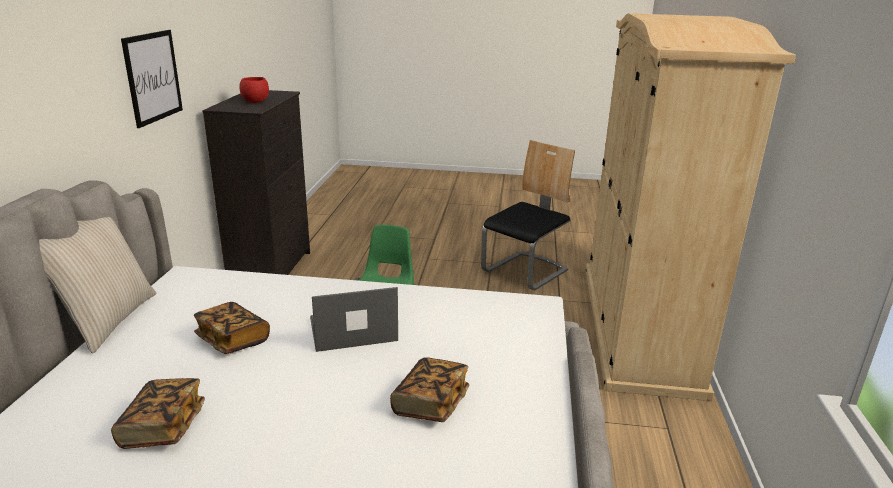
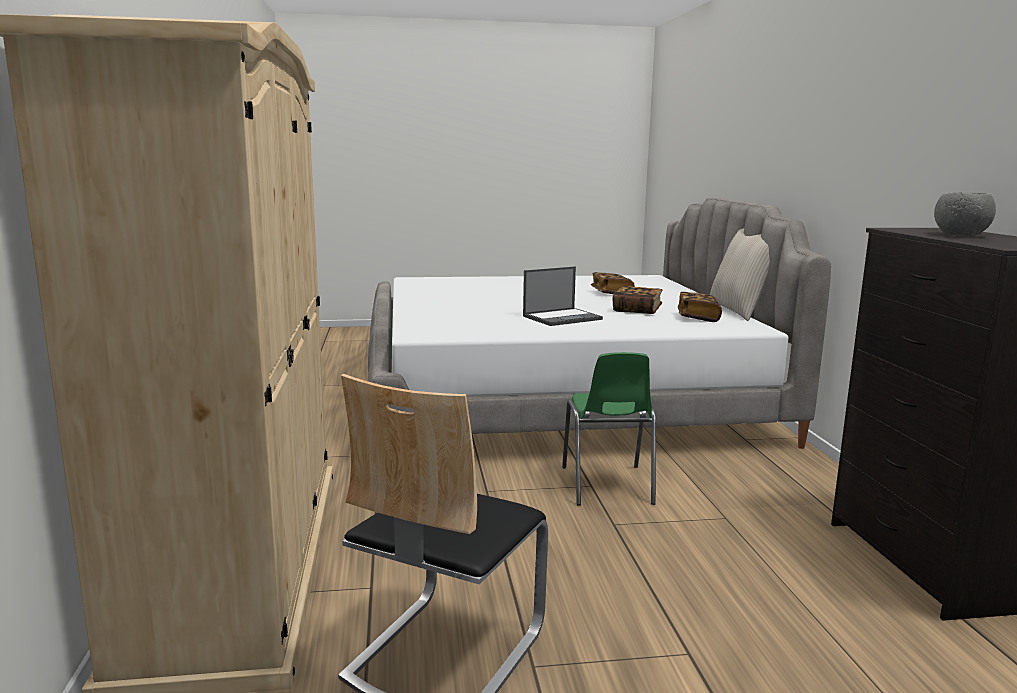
camera: 165 degrees right, 10 degrees down
(153, 77) = (907, 158): picture -> none
(255, 101) = (961, 235): red bowl -> grey bowl
(430, 403) = (479, 303): book -> book (698, 317)

